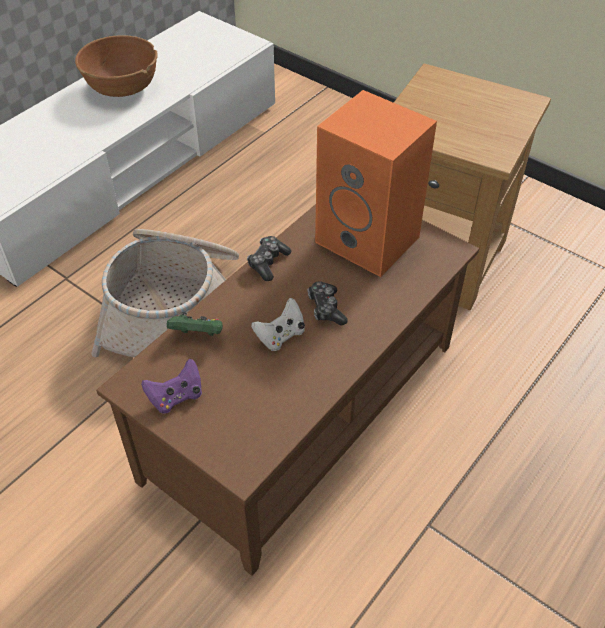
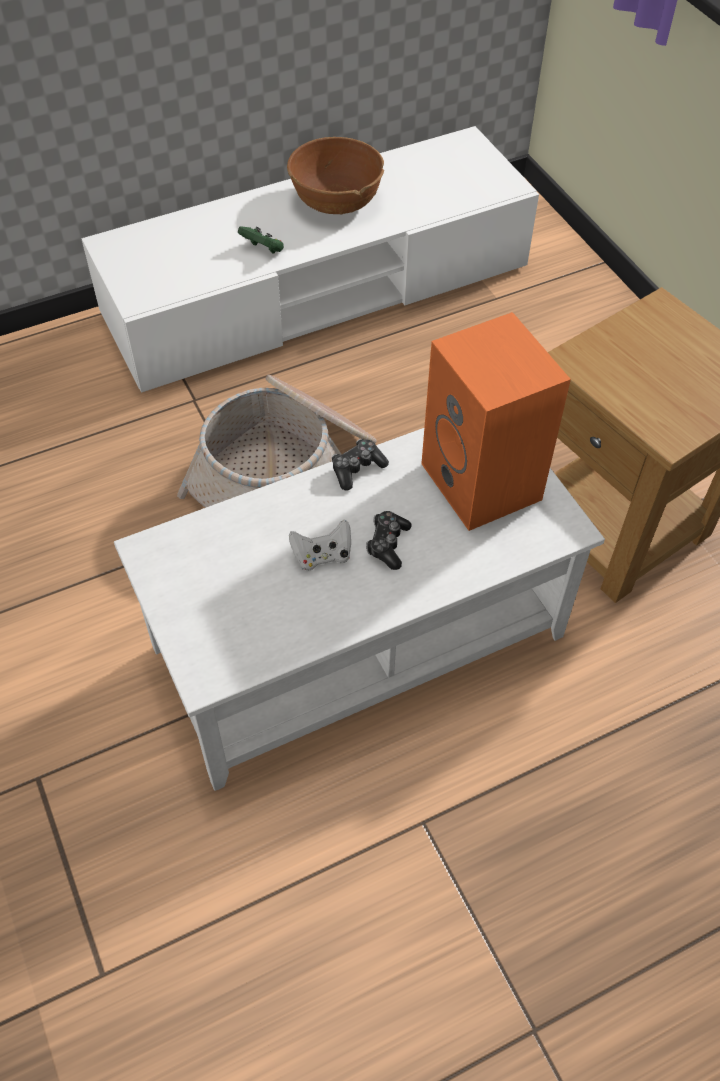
camera: 25 degrees right, 5 degrees up
(176, 397) = (183, 579): purple game controller -> none
(198, 334) = (240, 522): green game controller -> green game controller (263, 250)
(300, 409) = (358, 639): brown coffee table -> white coffee table

